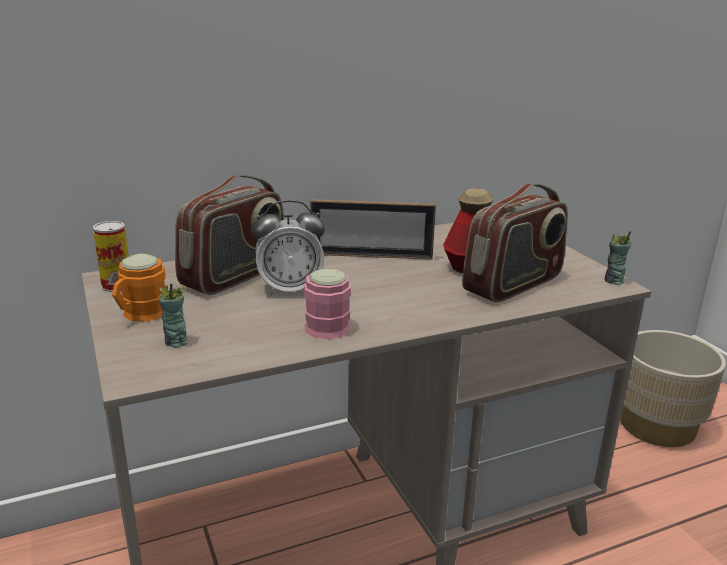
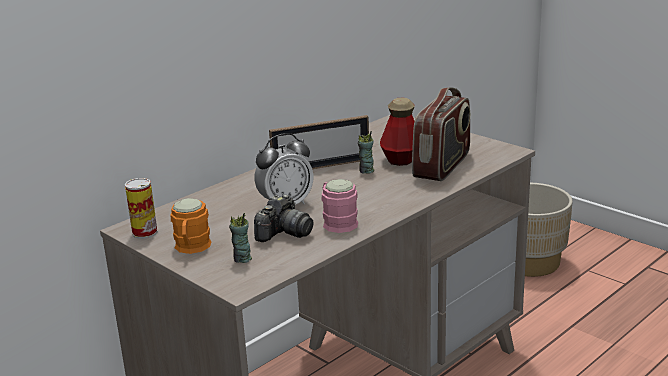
camera: 20 degrees left, 0 degrees up
(235, 276) = (232, 204): radio -> none
(253, 322) = (284, 233): none -> camera
(613, 281) = (507, 149): cup -> cup (366, 171)

